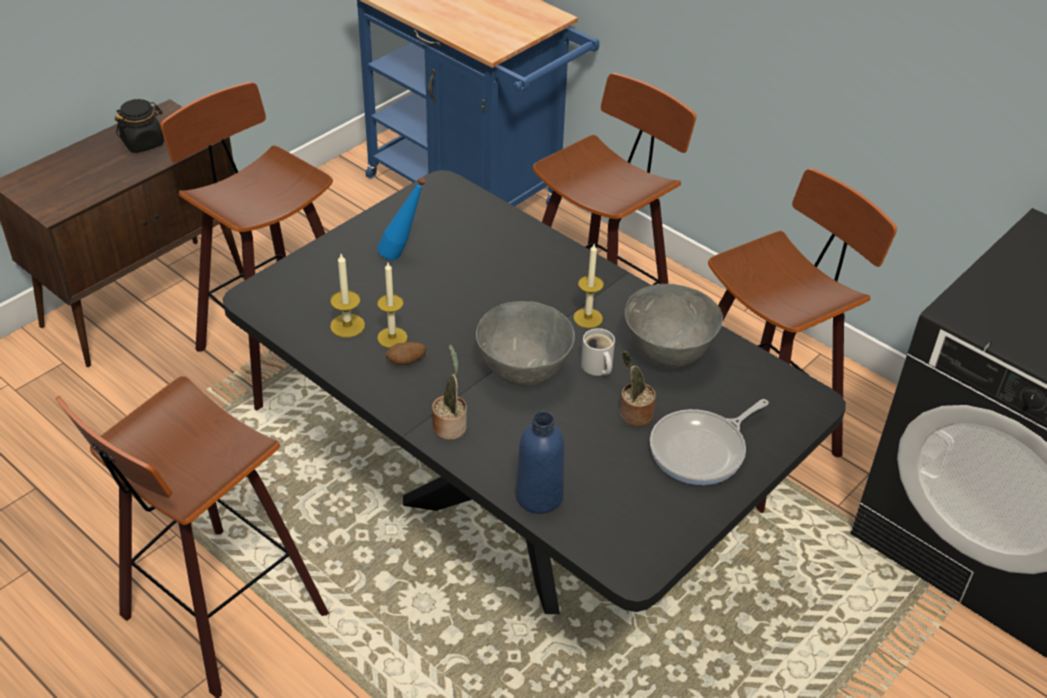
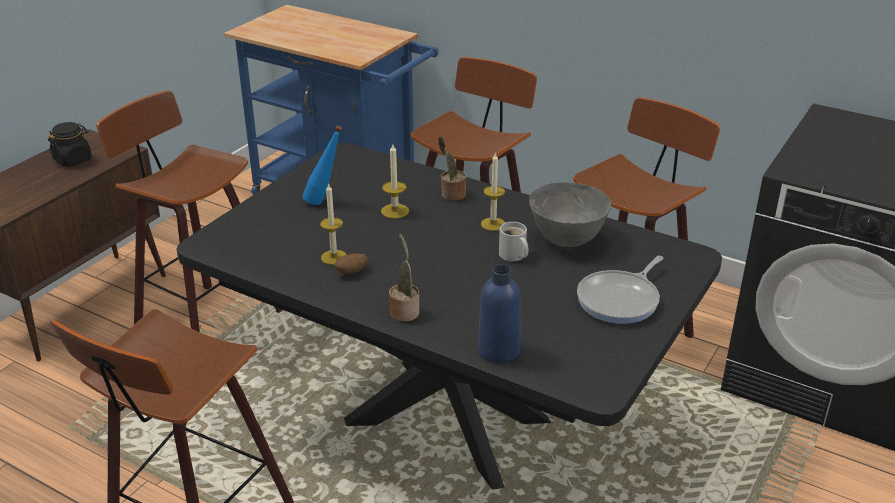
camera: 10 degrees left, 10 degrees down
(347, 325) = (292, 254): candle -> candle (395, 211)
(525, 372) = (455, 266): grey bowl -> none
(633, 415) = (555, 283): potted plant -> potted plant (451, 195)

